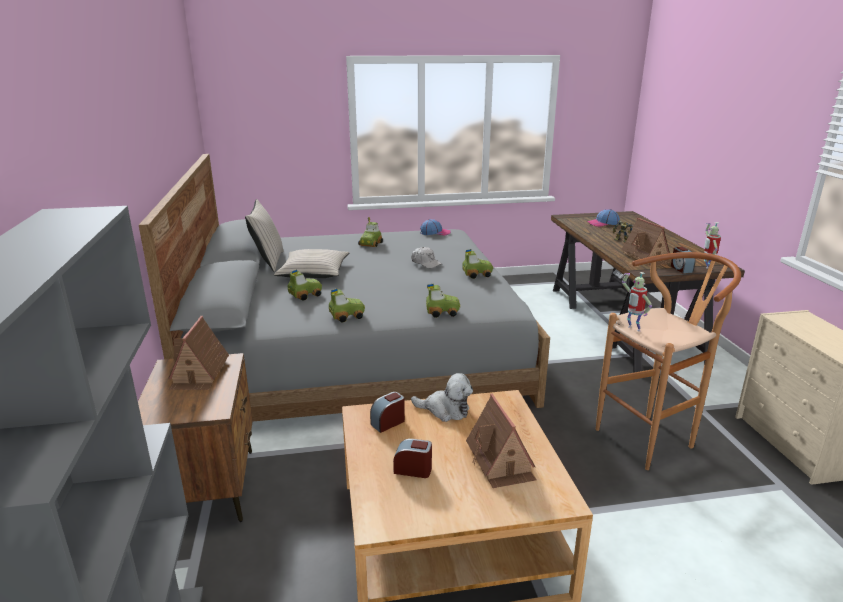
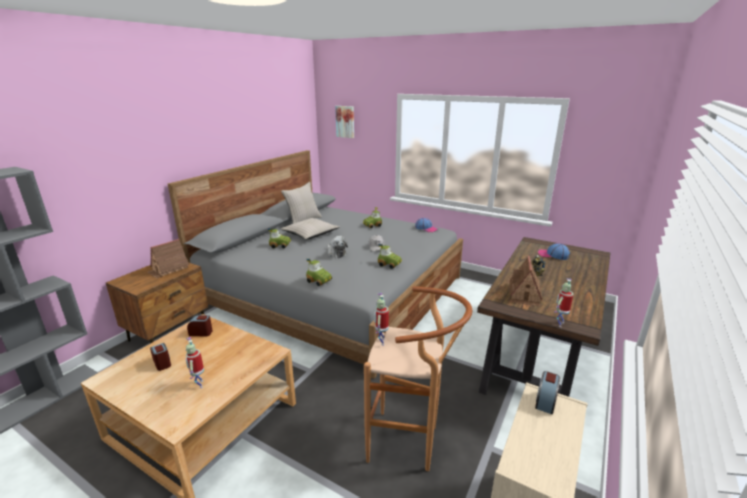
camera: 40 degrees right, 0 degrees up
(258, 102) = (345, 121): none -> picture
(346, 316) = (272, 264): toy car -> none
(445, 410) = (234, 340): plush toy -> plush toy (336, 254)
(501, 461) = (199, 384): toy house -> toy robot
(681, 269) = (534, 314): alarm clock -> alarm clock (545, 401)

